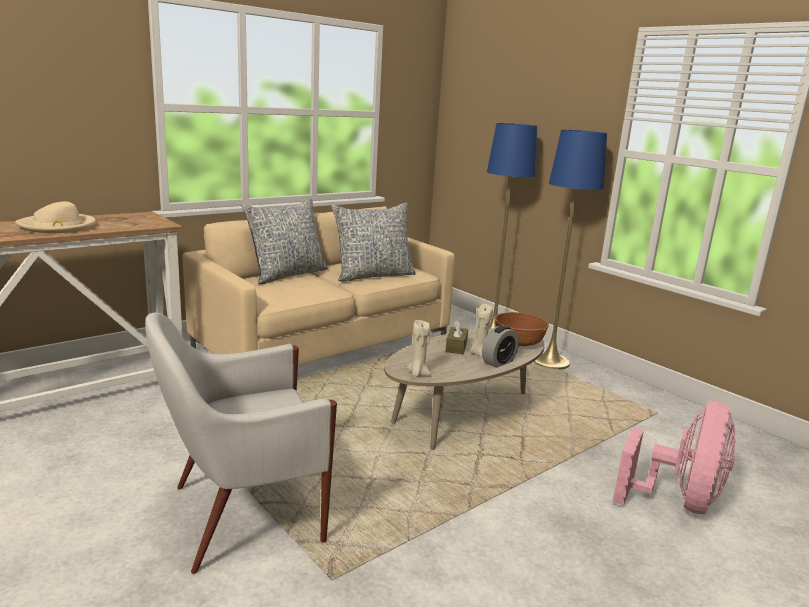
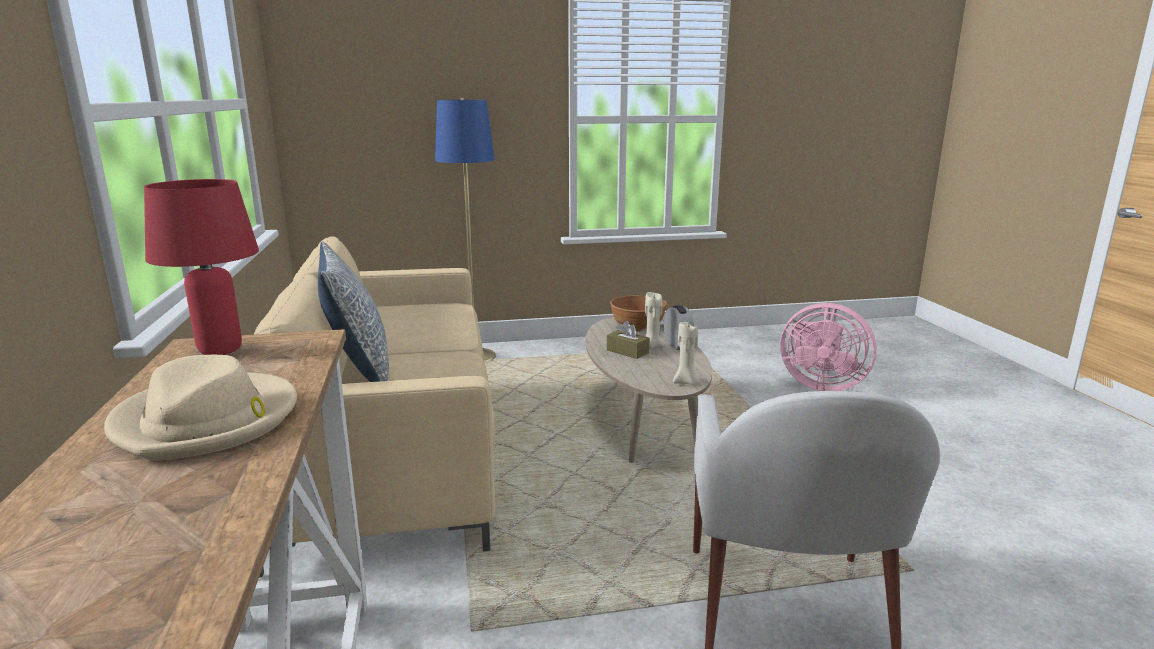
camera: 60 degrees left, 0 degrees up
(139, 217) = (222, 350): none -> red table lamp
(373, 275) = (429, 325): pillow -> none
(550, 361) = (562, 352): blue floor lamp -> none
(678, 501) = (820, 385): pink fan -> pink fan turned 150 degrees clockwise

